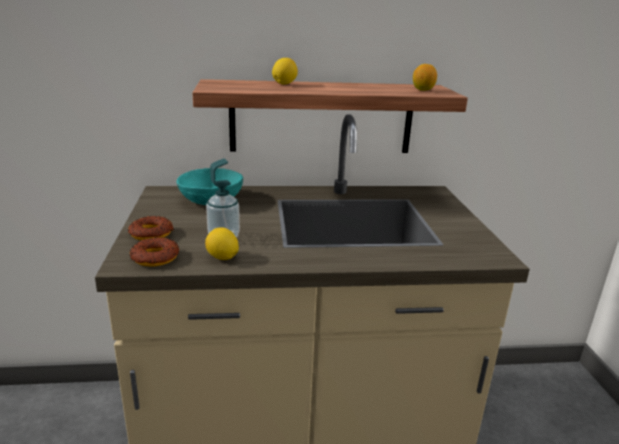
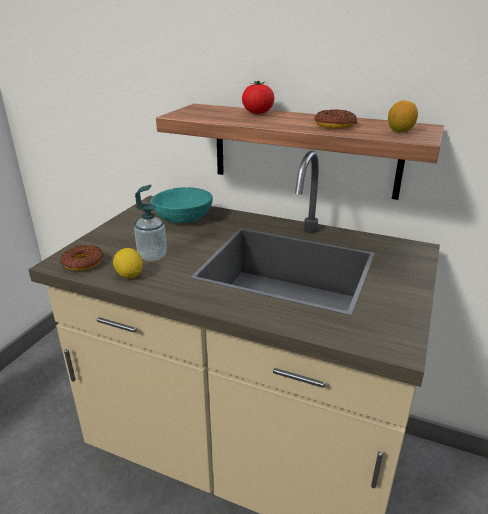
camera: 30 degrees right, 5 degrees up
(151, 233) = (104, 240): donut -> donut (335, 125)
(284, 84) = (257, 113): lemon -> tomato

